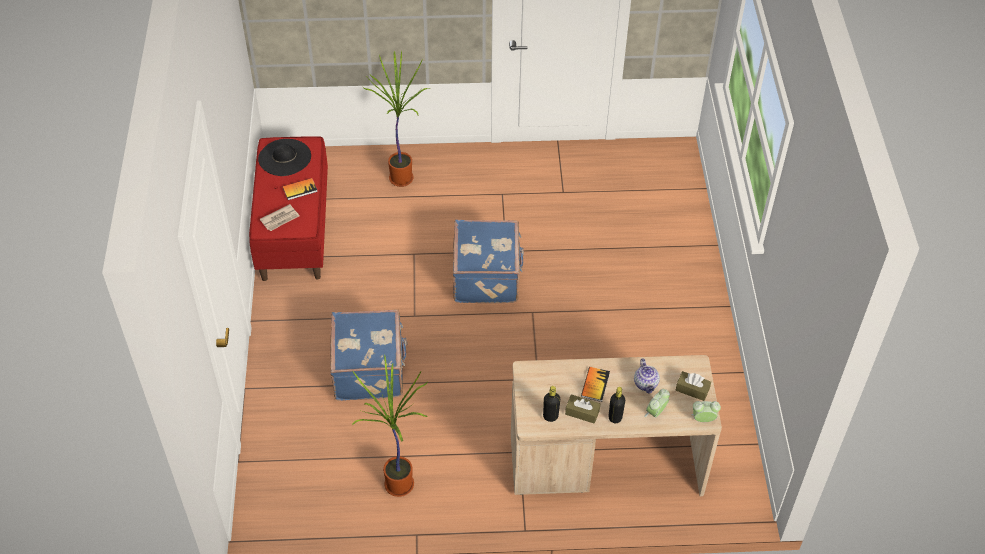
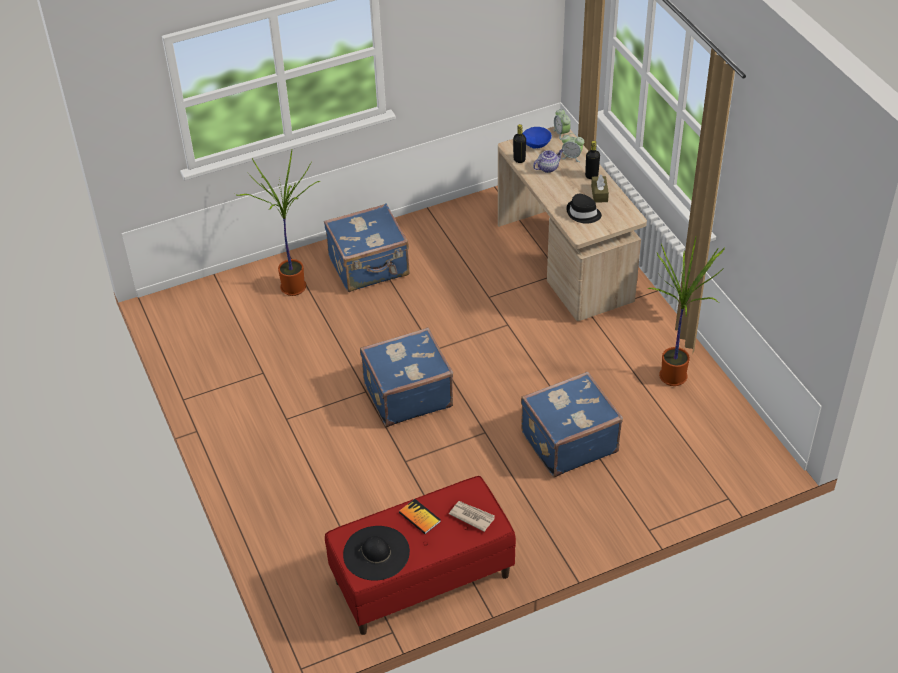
camera: 110 degrees left, 5 degrees down
(402, 177) = (298, 512): potted plant -> potted plant (291, 288)
(550, 416) = (615, 209): black bottle -> black bottle (519, 159)
(556, 385) = (583, 214): none -> black hat
(595, 385) = (567, 193): book -> none
(668, 299) = (369, 267): none -> blue suitcase
(692, 389) = (537, 144): brown tissue box -> blue bowl

